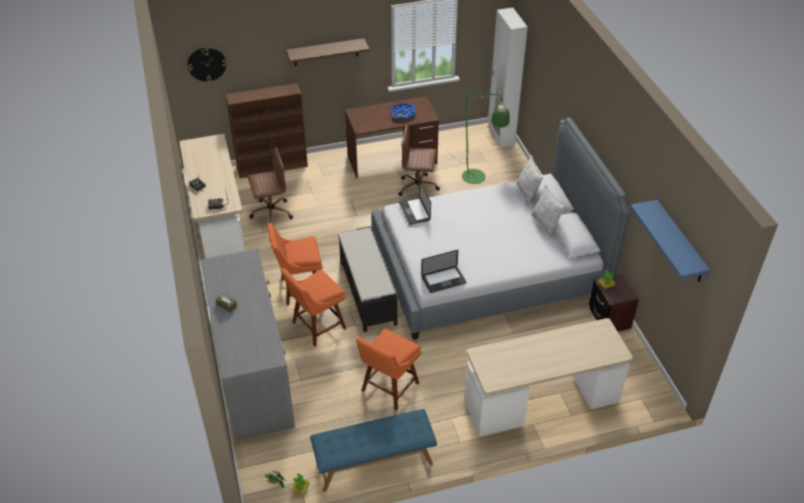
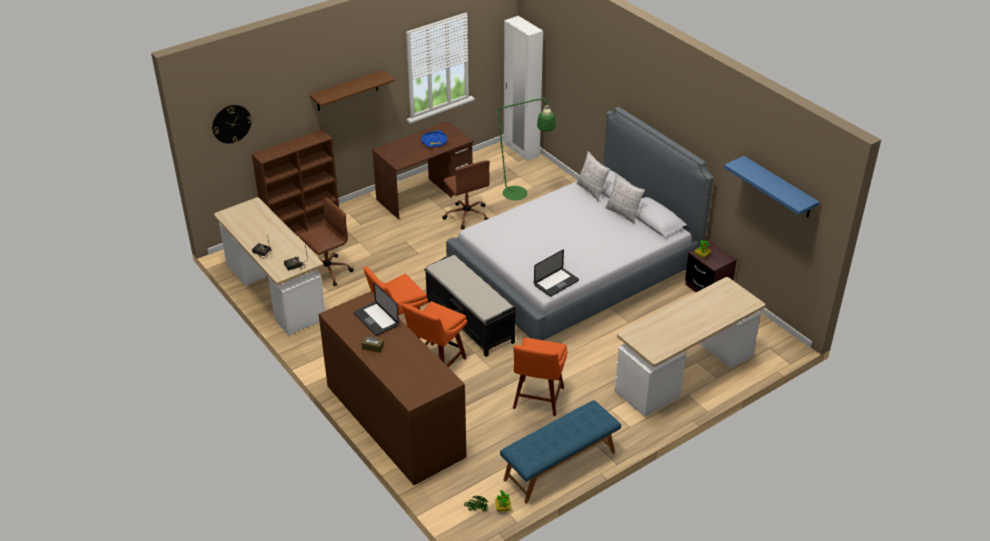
camera: 20 degrees left, 5 degrees down
(252, 372) = (394, 420): grey dresser -> brown dresser
(414, 211) = (494, 229): laptop -> laptop (376, 319)
(418, 188) = (466, 215): brown office chair -> brown office chair turned 105 degrees counterclockwise

